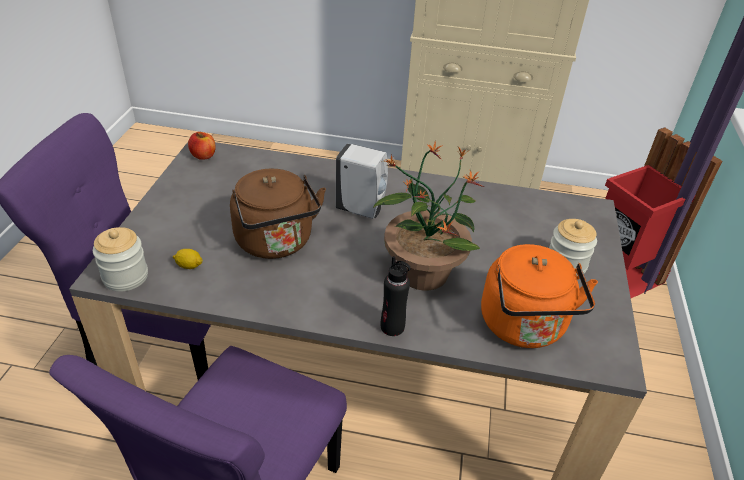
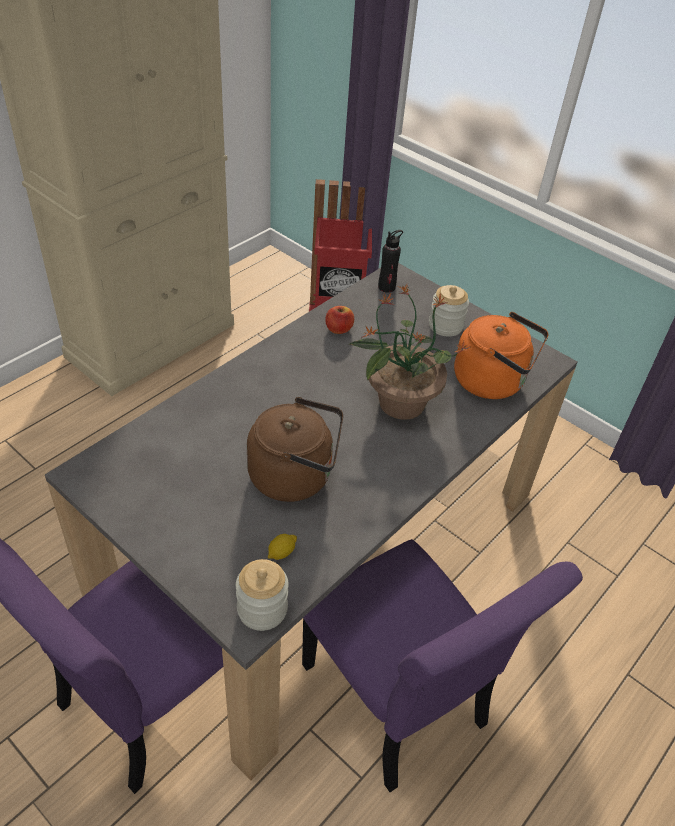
camera: 60 degrees left, 5 degrees up
(203, 156) = (94, 475): apple -> apple (338, 329)
(362, 209) = (292, 399): white soap dispenser -> none
(392, 327) = (450, 450): black bottle -> black bottle (386, 287)

